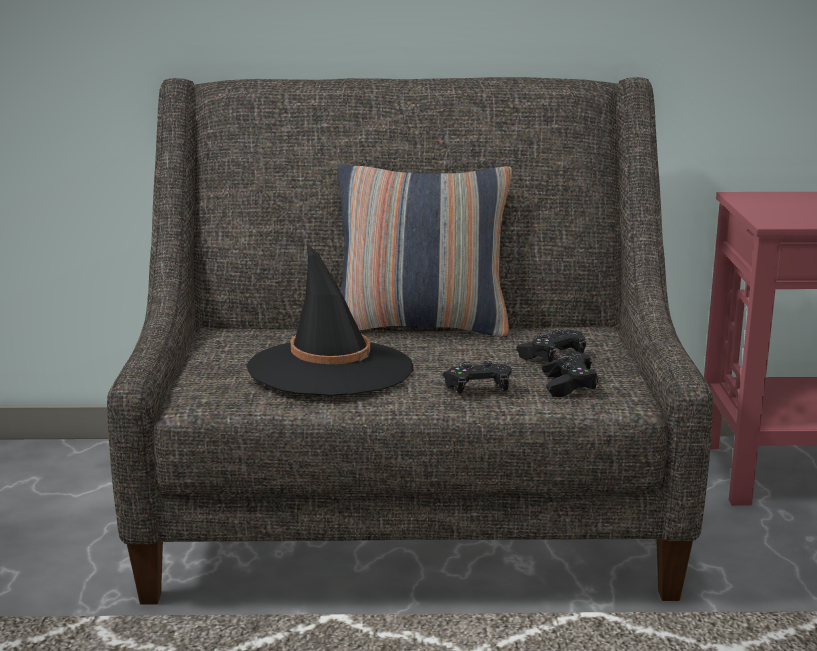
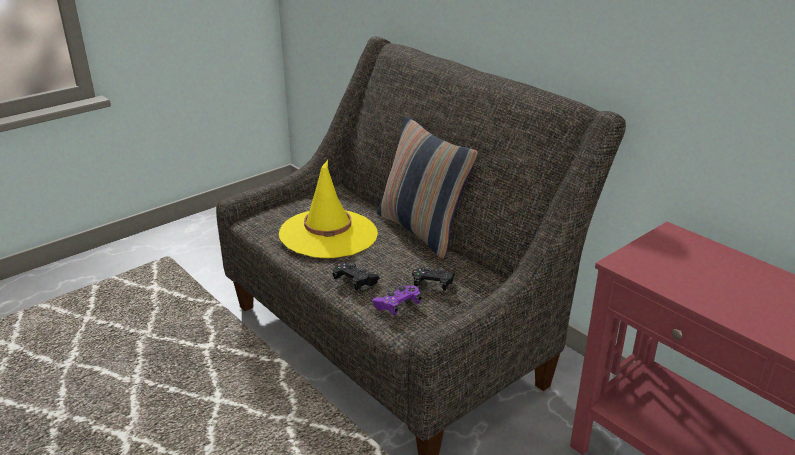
camera: 50 degrees right, 10 degrees up
(330, 369) = (328, 234): black hat -> yellow hat
(568, 386) = (397, 305): black game controller -> purple game controller

